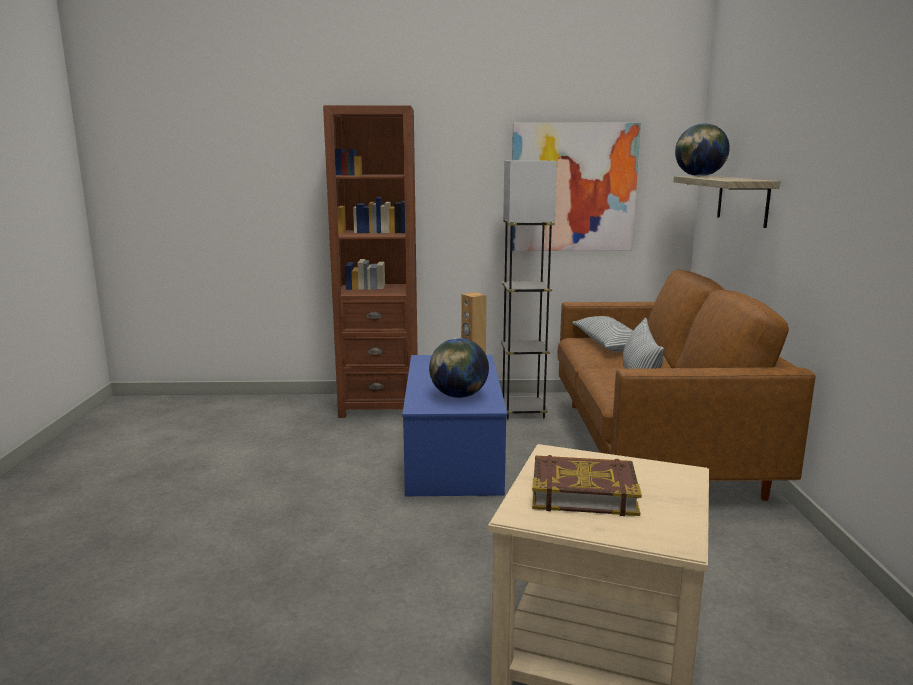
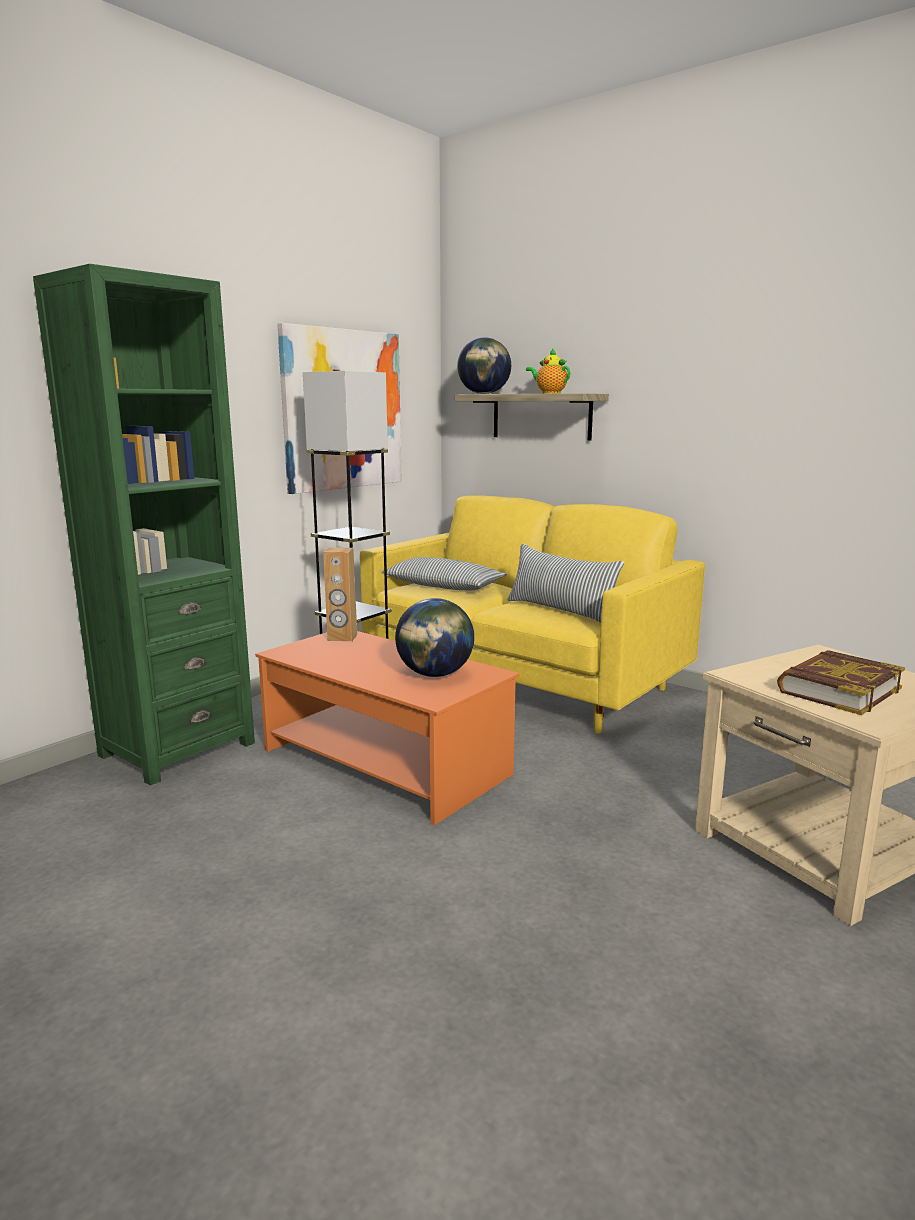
camera: 50 degrees left, 0 degrees up
(380, 406) = (177, 749): brown bookcase -> green bookcase
(453, 455) = (386, 762): blue coffee table -> orange coffee table
(652, 446) = (521, 681): brown sofa -> yellow sofa
(731, 178) = (549, 393): none -> teapot

